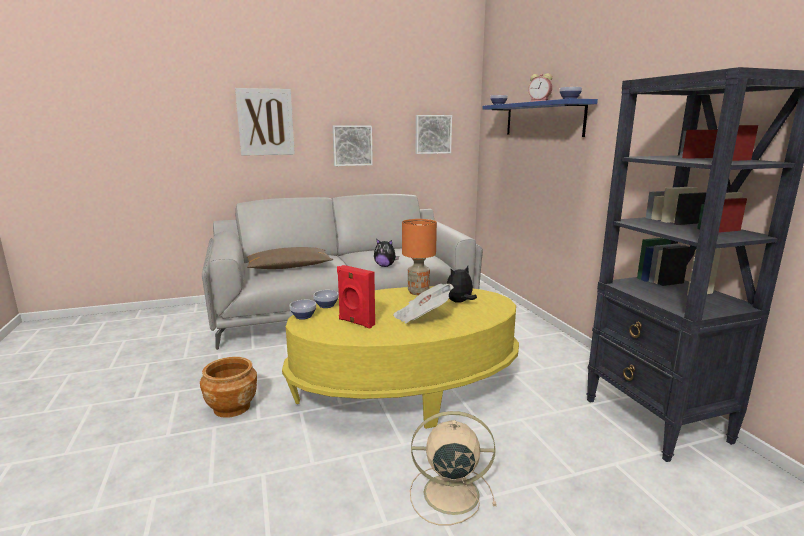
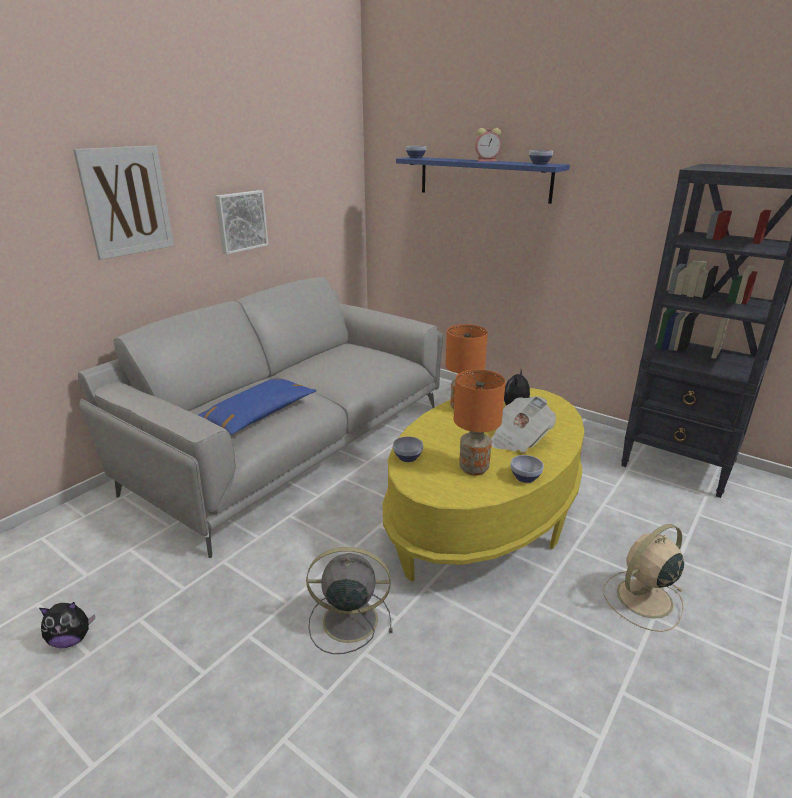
camera: 35 degrees left, 10 degrees up
(231, 407) = (347, 620): brown planter -> grey fan
(289, 267) = (258, 415): brown pillow -> blue pillow
(304, 316) = (412, 481): bowl -> bowl (526, 477)
(355, 322) = (474, 468): red speaker -> orange table lamp
(385, 266) = (360, 380): plush toy -> plush toy (71, 640)
(432, 134) = (323, 193): picture -> none

